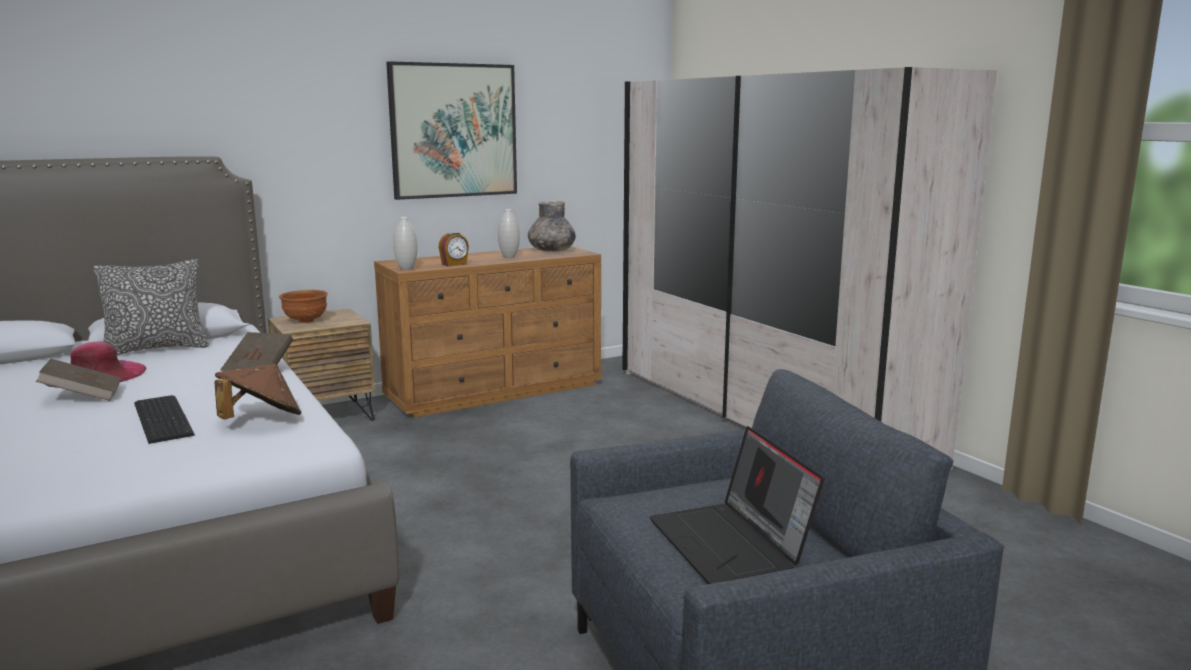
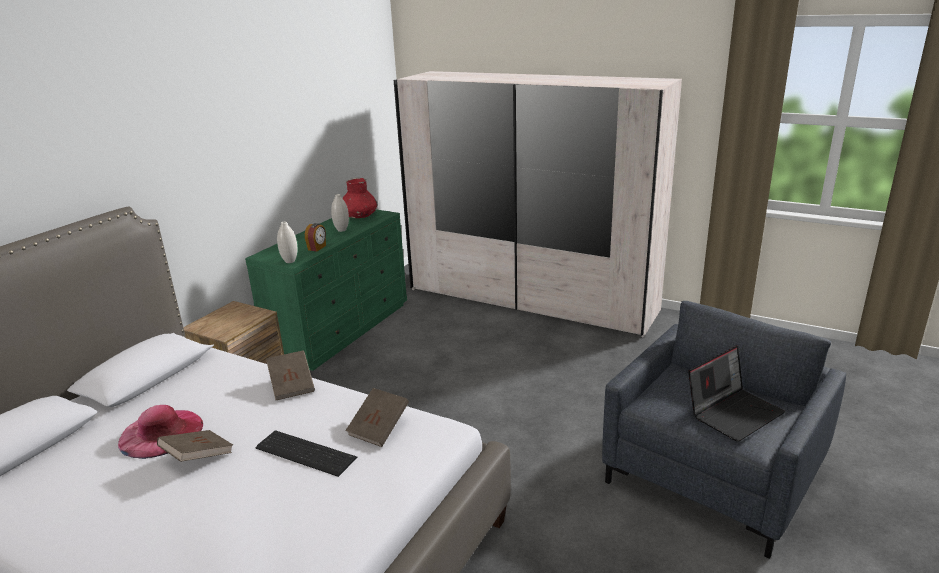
camera: 30 degrees left, 10 degrees up
(157, 349) = (160, 390): pillow -> none
(260, 421) = (379, 428): brown hat -> brown book
(305, 321) = (220, 324): brown bowl -> none
(453, 131) = (277, 137): picture -> none
(496, 391) = (342, 329): brown dresser -> green dresser
(551, 251) = (359, 216): grey vase -> red vase
(732, 544) = (733, 412): laptop -> laptop turned 75 degrees counterclockwise

